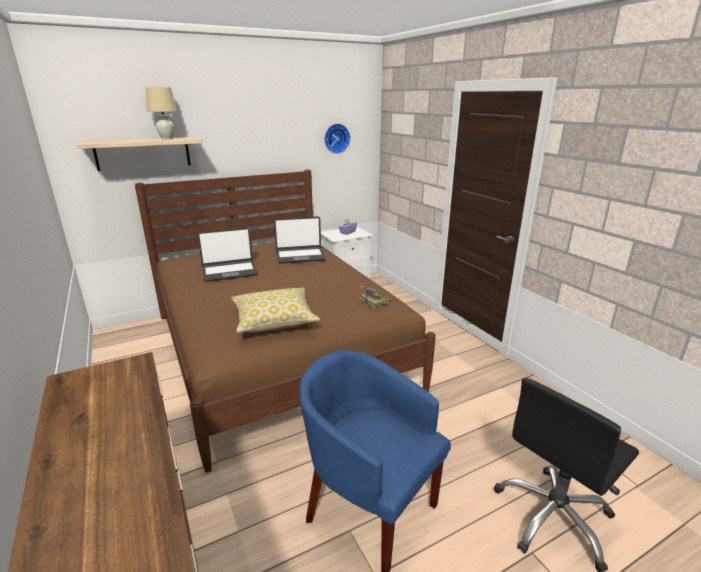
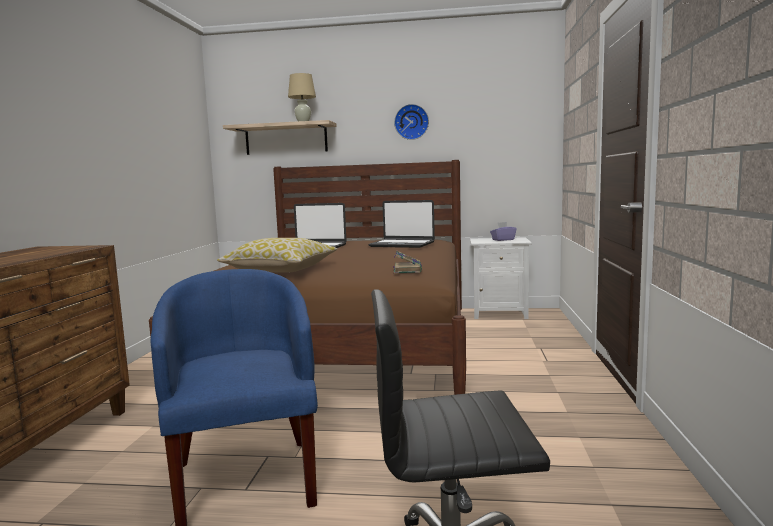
camera: 35 degrees right, 15 degrees down
(336, 138) = (497, 124): wall clock -> wall clock (411, 122)

